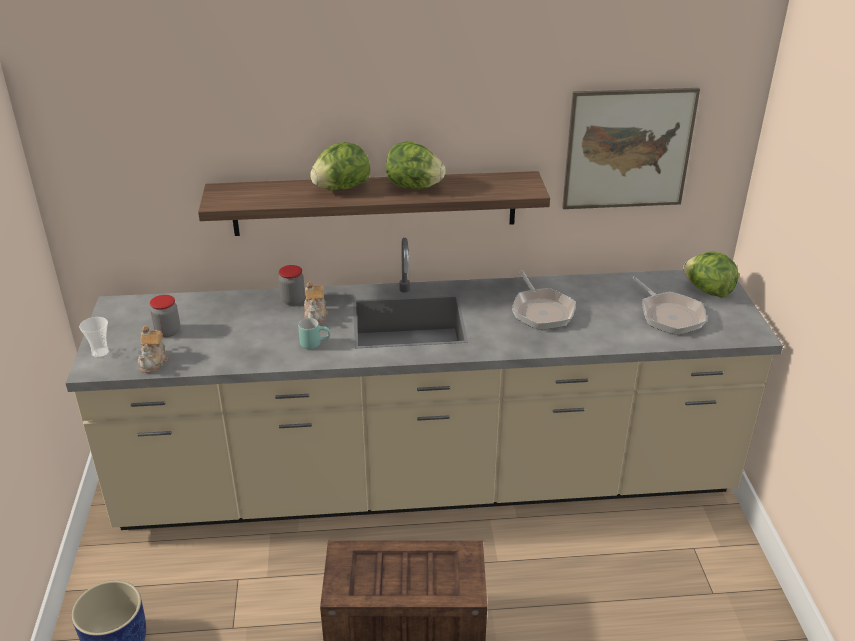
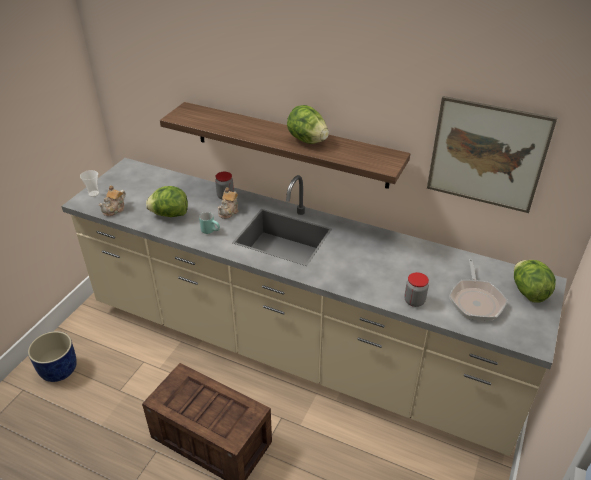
camera: 30 degrees right, 5 degrees up
(168, 331) = (139, 192): jar -> jar (414, 301)
(341, 188) = (259, 128): lettuce -> lettuce (169, 214)
(541, 310) = (379, 261): frying pan -> none

